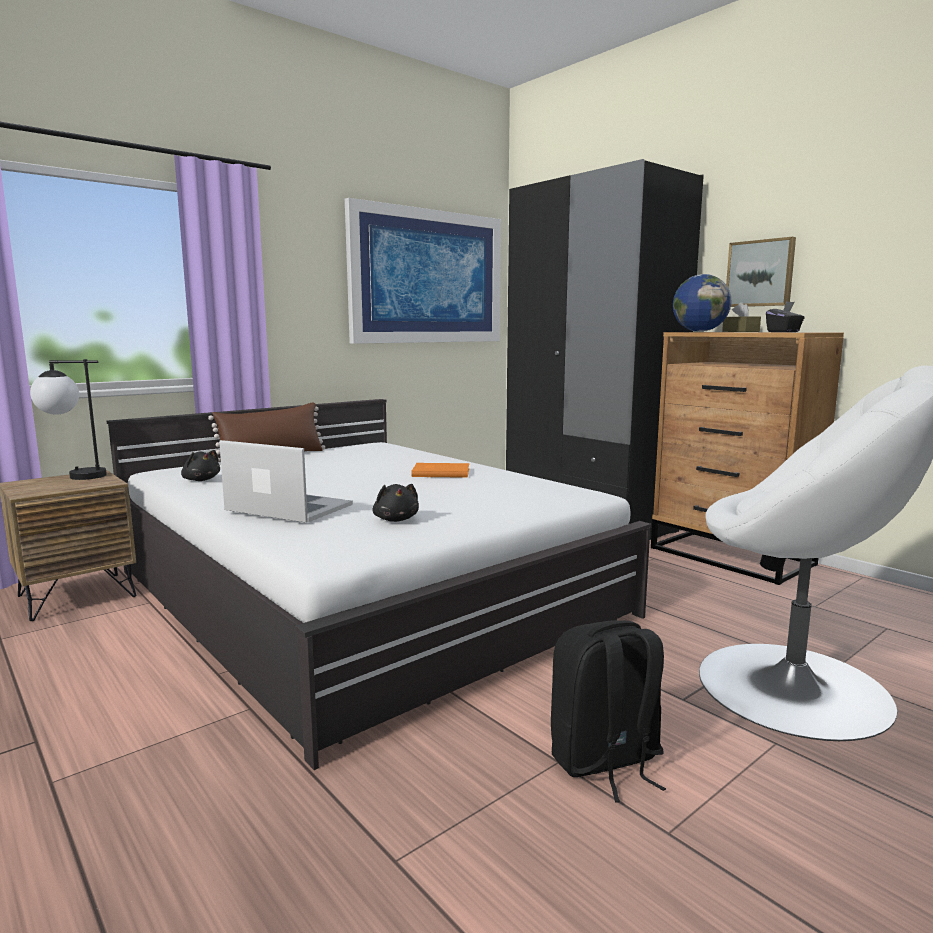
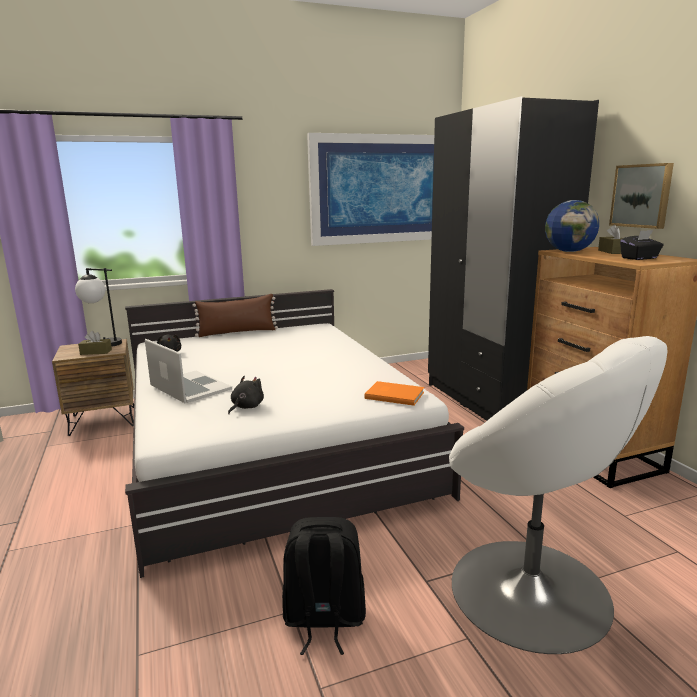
camera: 20 degrees right, 5 degrees up
(76, 485) = (96, 352): none -> brown tissue box
(396, 519) = (246, 407): black plush toy -> black plush toy turned 150 degrees counterclockwise
(440, 472) = (330, 361): orange book -> orange book (394, 394)

